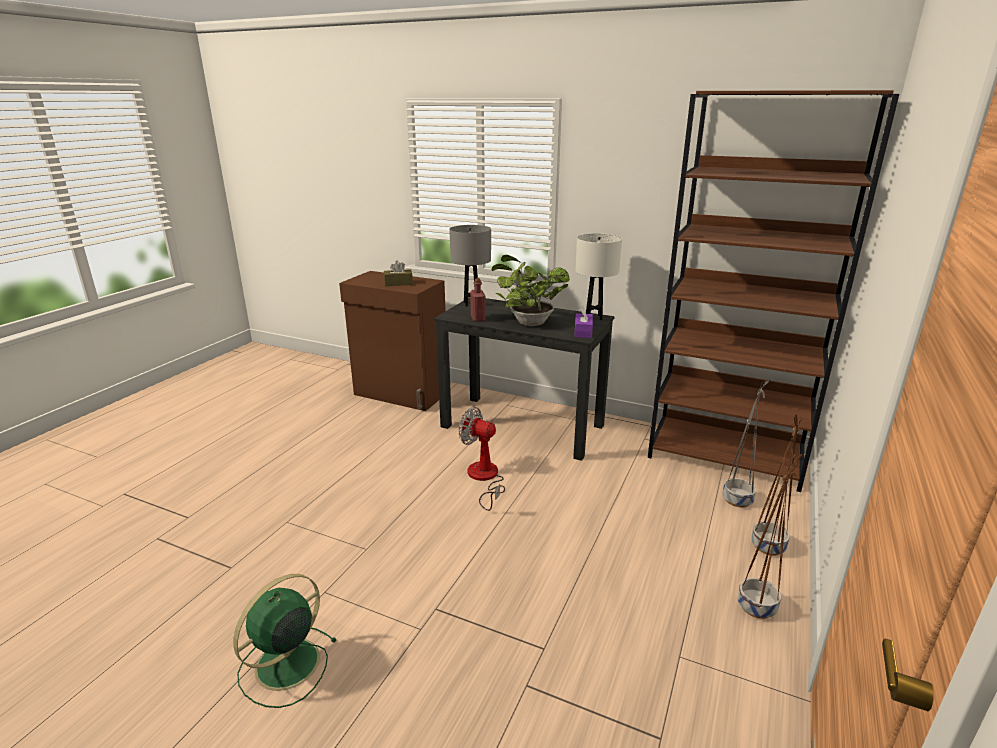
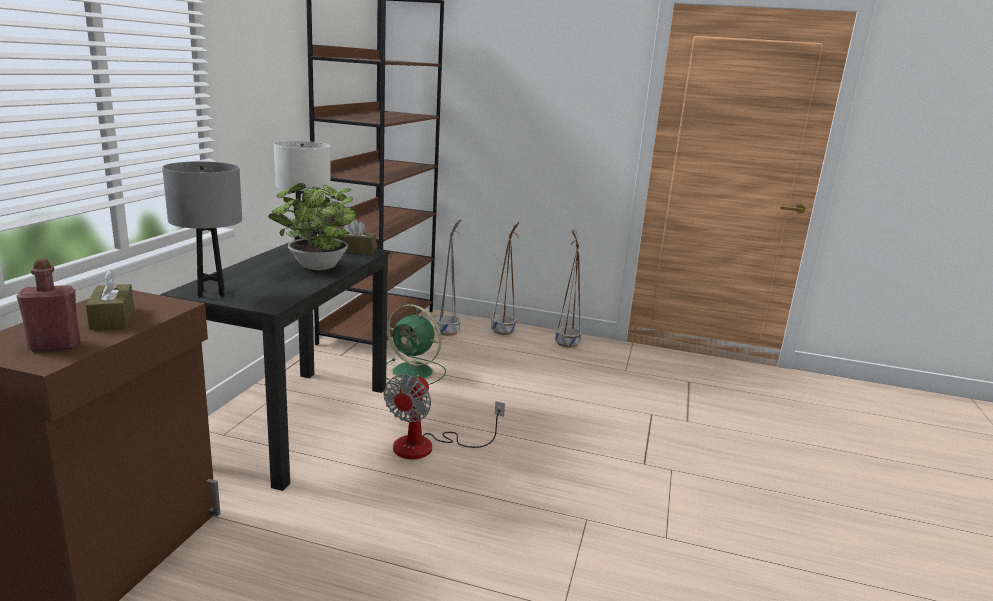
camera: 100 degrees left, 5 degrees down
(285, 666) = (765, 542): green fan -> green fan (414, 372)
(478, 318) = (289, 290): red bottle -> red bottle (55, 346)
(583, 332) = (355, 250): purple tissue box -> brown tissue box

